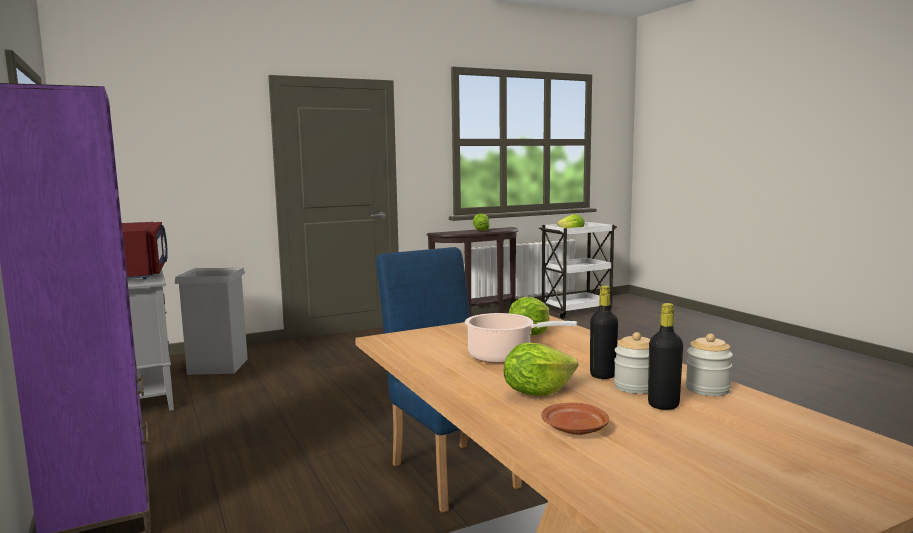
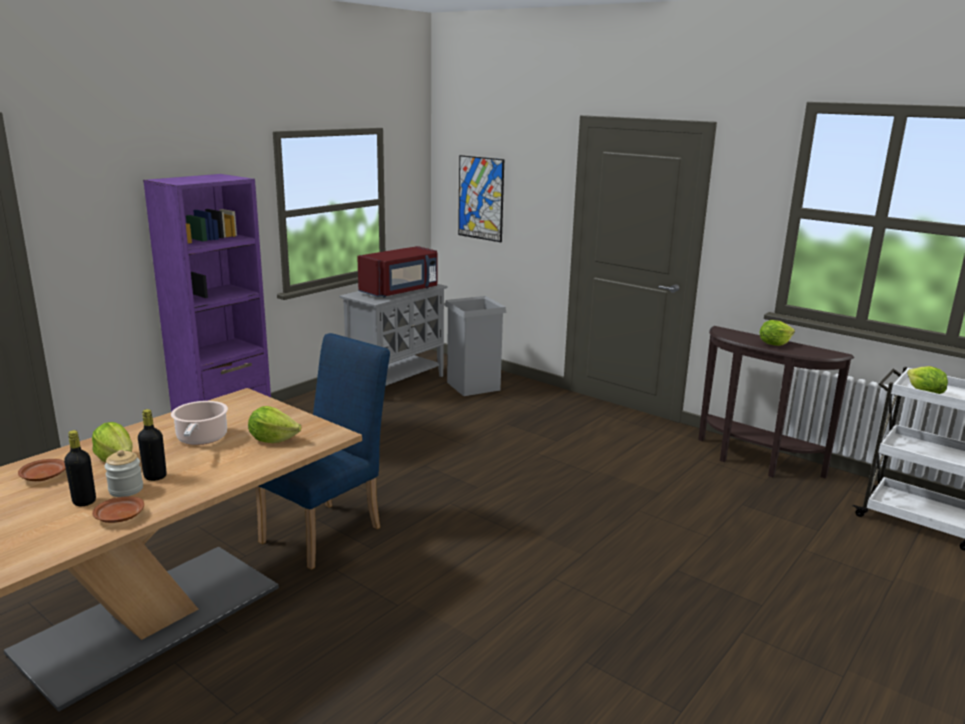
camera: 65 degrees right, 10 degrees up
(147, 166) = (481, 198): none -> picture
(707, 389) = (119, 517): jar -> brown plate

